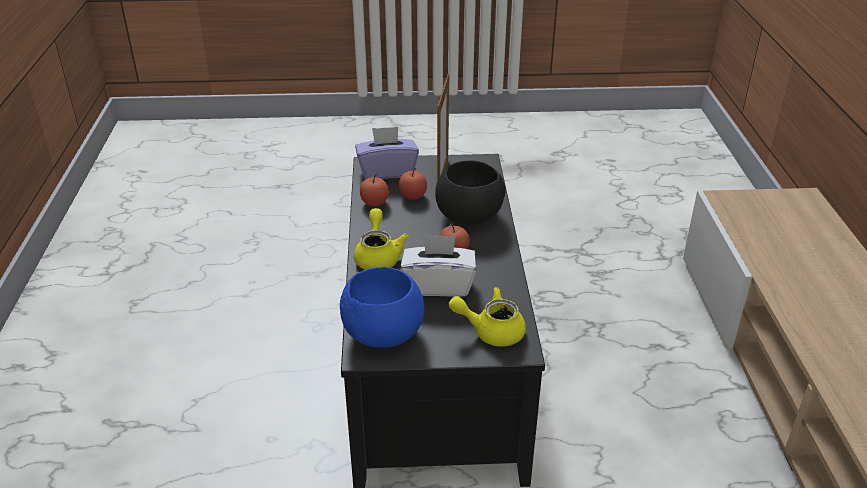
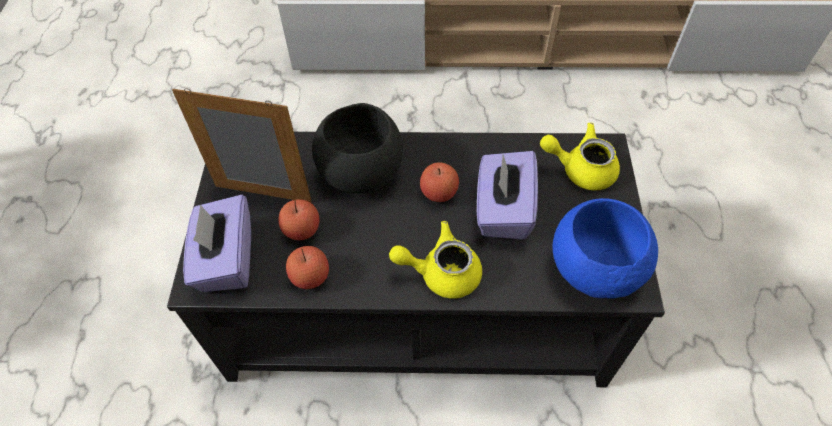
camera: 85 degrees left, 20 degrees up
(438, 285) = (503, 210): white tissue box -> purple tissue box
(491, 331) = (580, 169): yellow teapot -> yellow teapot turned 90 degrees clockwise

